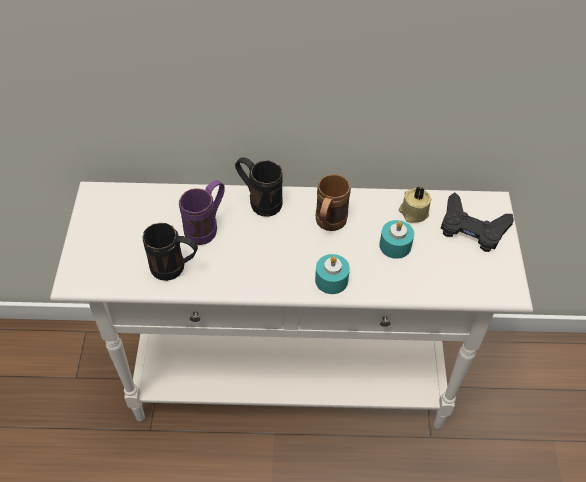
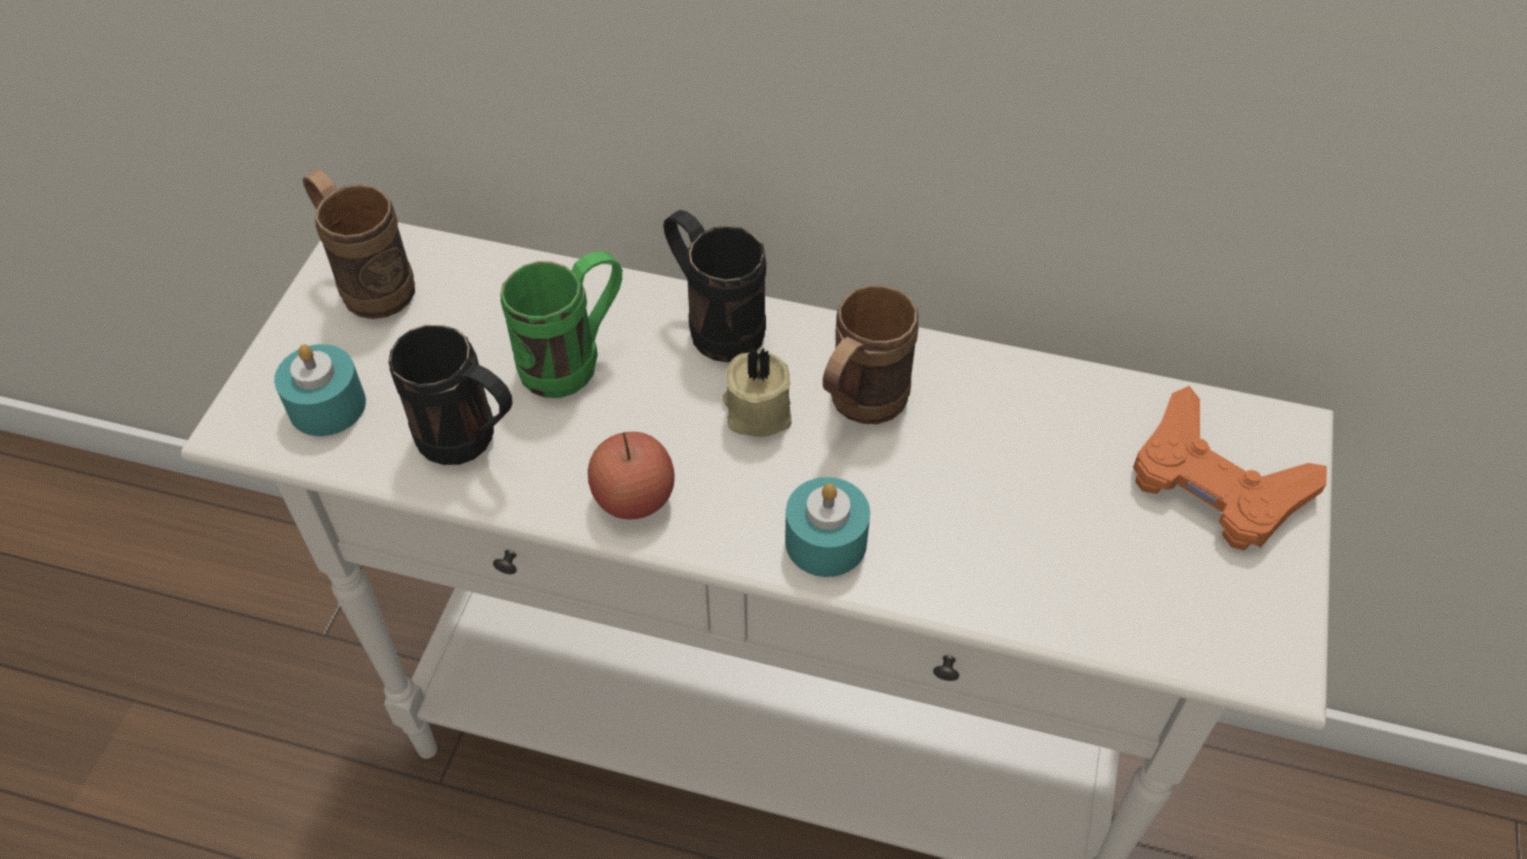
camera: 15 degrees right, 0 degrees up
(106, 210) = (368, 282): none -> brown mug
(207, 227) = (575, 361): purple mug -> green mug
(250, 278) = (634, 497): none -> apple
(395, 245) = (1007, 488): turquoise candle -> turquoise candle (327, 405)
(413, 212) = (1074, 417): beige candle -> beige candle (756, 411)
(472, 228) = (1215, 483): black game controller -> orange game controller

